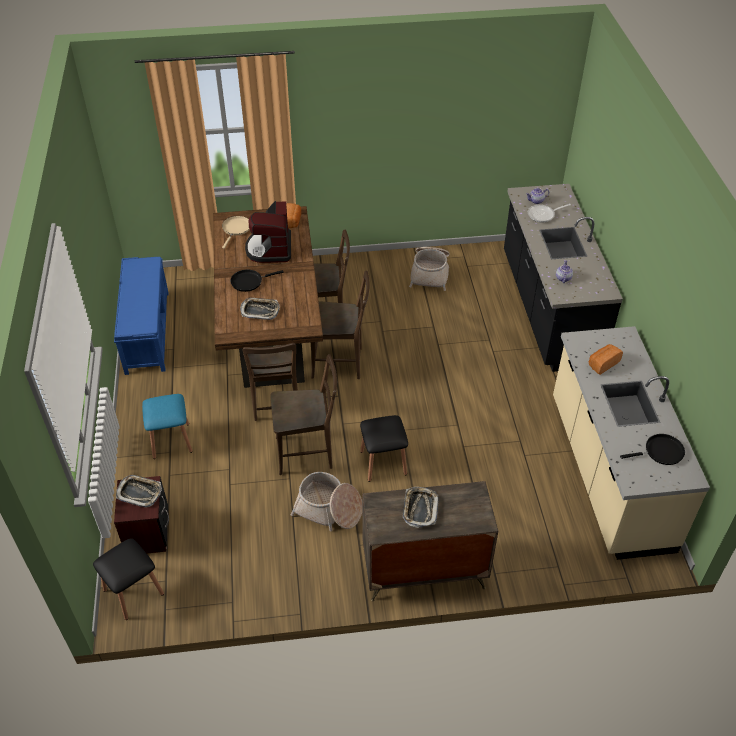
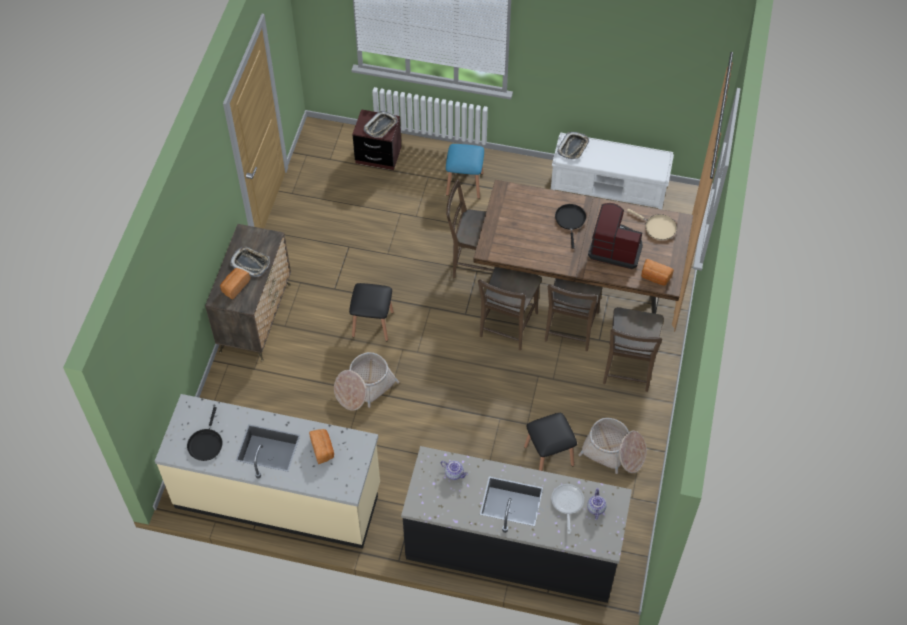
camera: 110 degrees right, 10 degrees up
(133, 592) = (330, 140): black stool -> black stool (549, 455)
(147, 331) = (609, 188): blue bench -> white bench
(260, 311) = (525, 220): tray -> tray (573, 147)
(308, 452) = (409, 273): brown chair -> brown chair (628, 370)
(328, 509) = (343, 271): basket -> basket (364, 387)
(459, 511) = (235, 287): none -> bread

